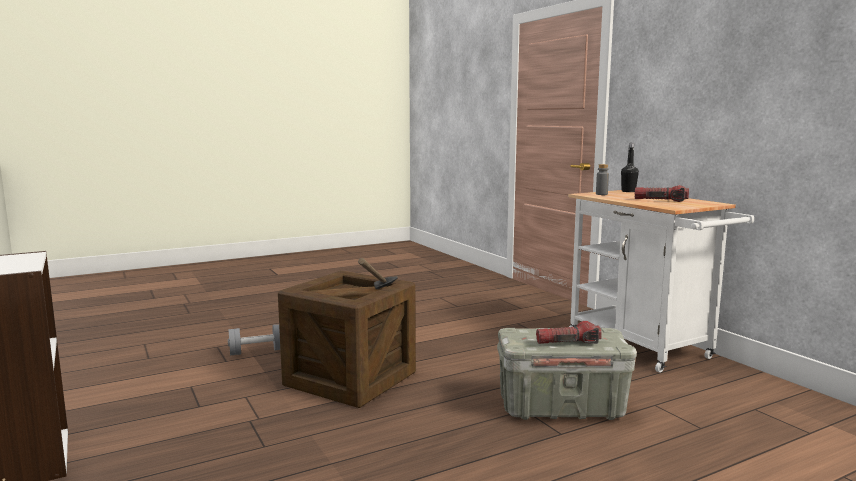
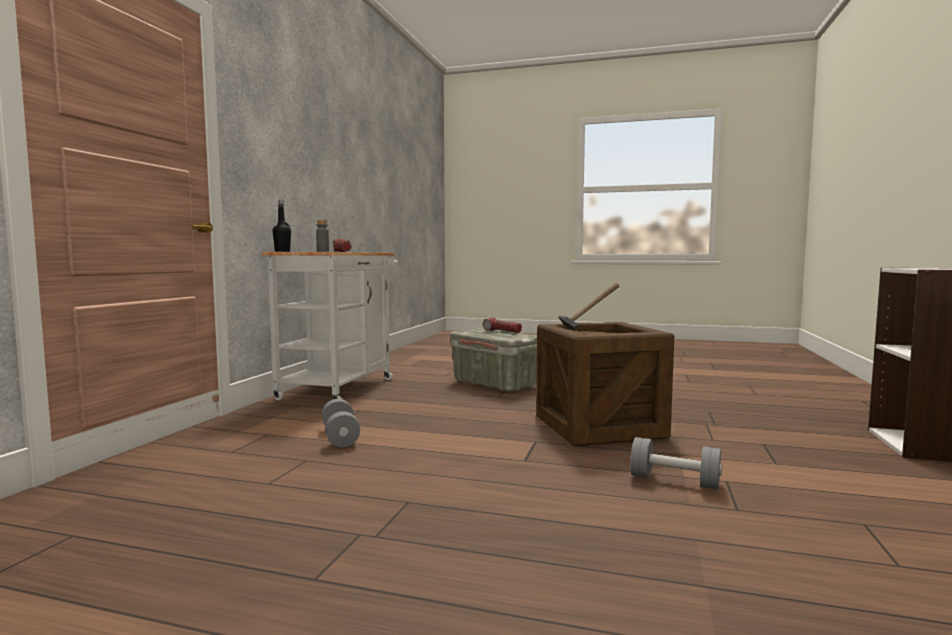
camera: 135 degrees left, 5 degrees down
(483, 318) = (340, 437): none -> grey dumbbell

